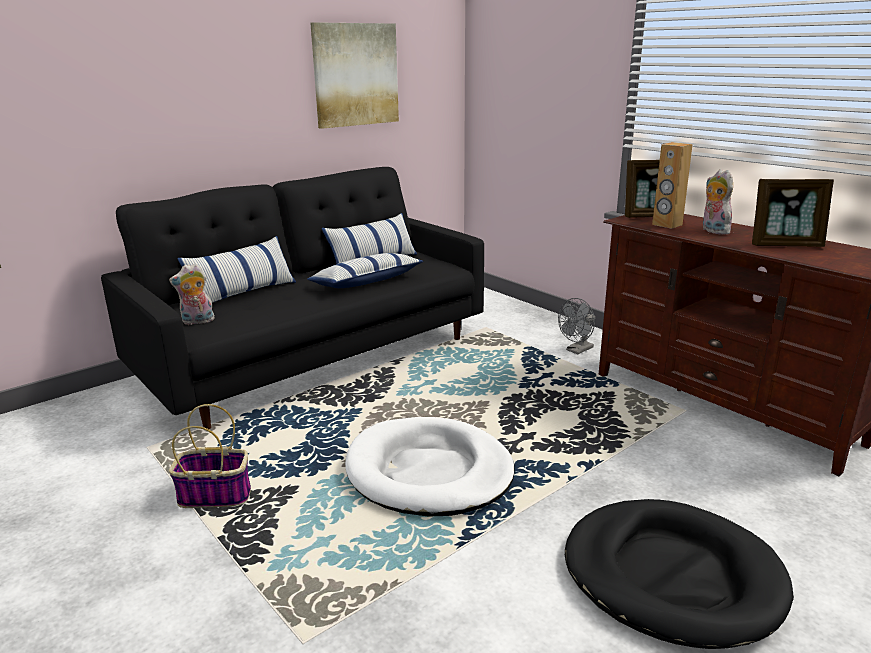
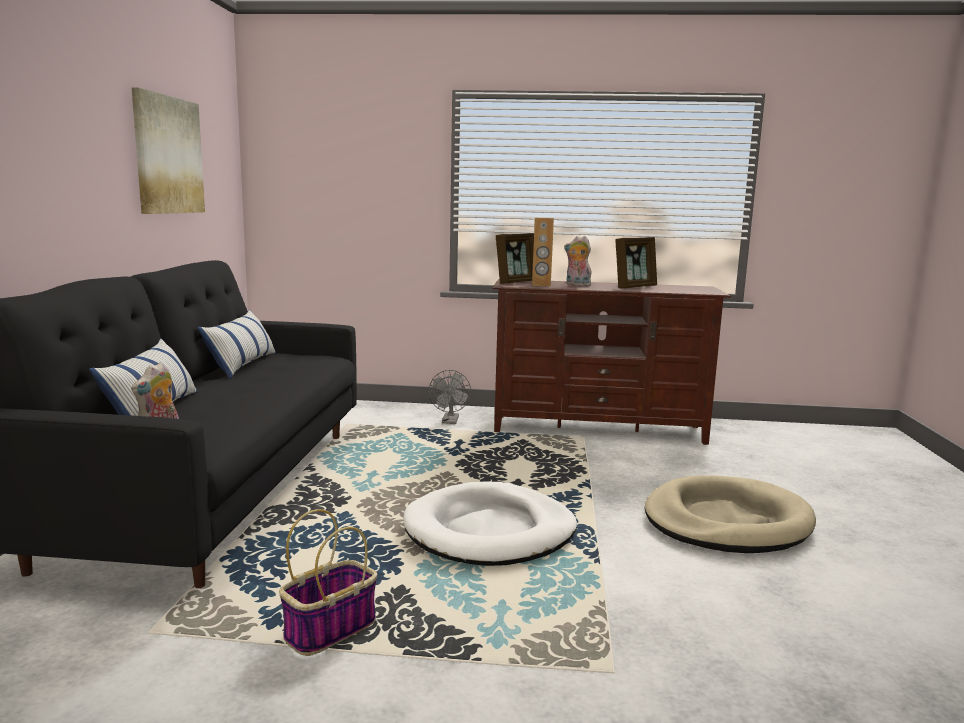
camera: 45 degrees left, 10 degrees down
(366, 282) = (280, 379): pillow -> none
(671, 576) = (726, 521): black dog bed -> beige dog bed

